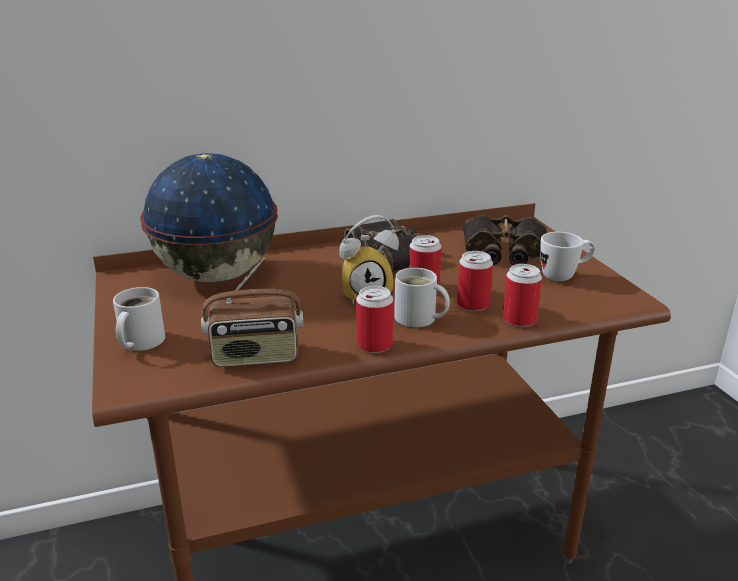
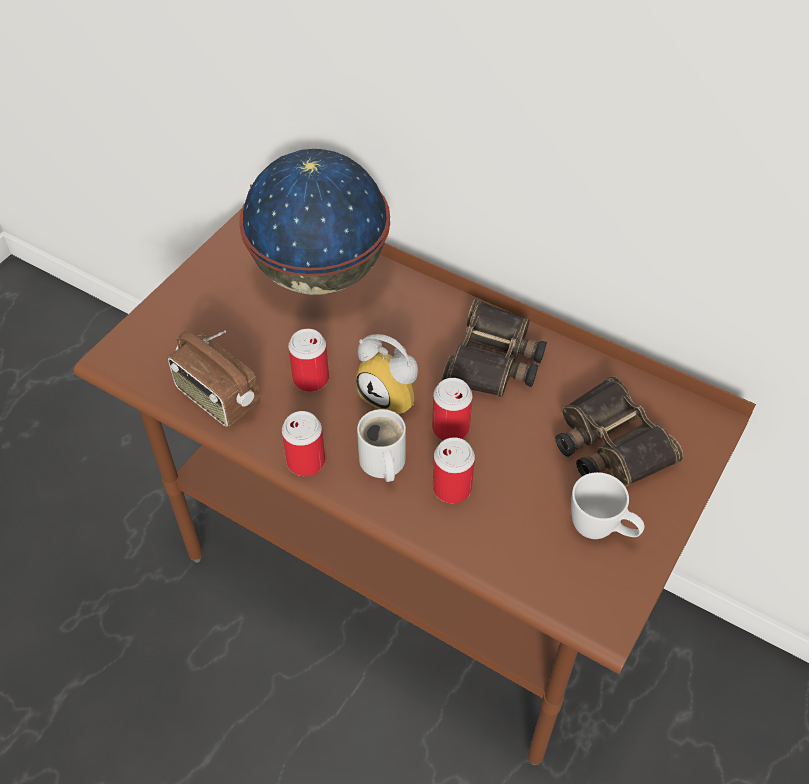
camera: 50 degrees right, 25 degrees up
(139, 342) = (175, 314): white mug -> none
(519, 320) = (457, 542): can -> can (311, 379)

